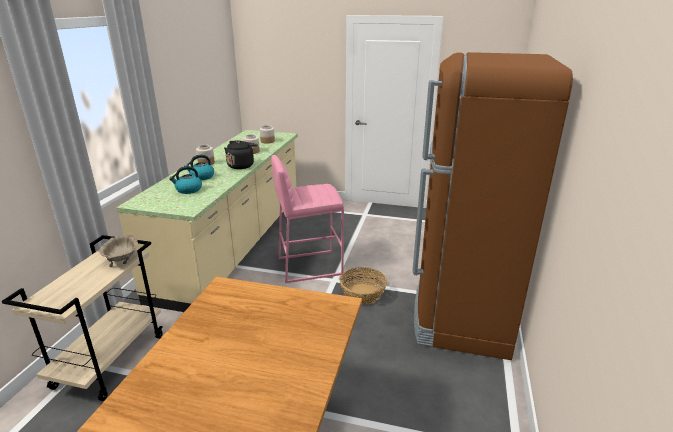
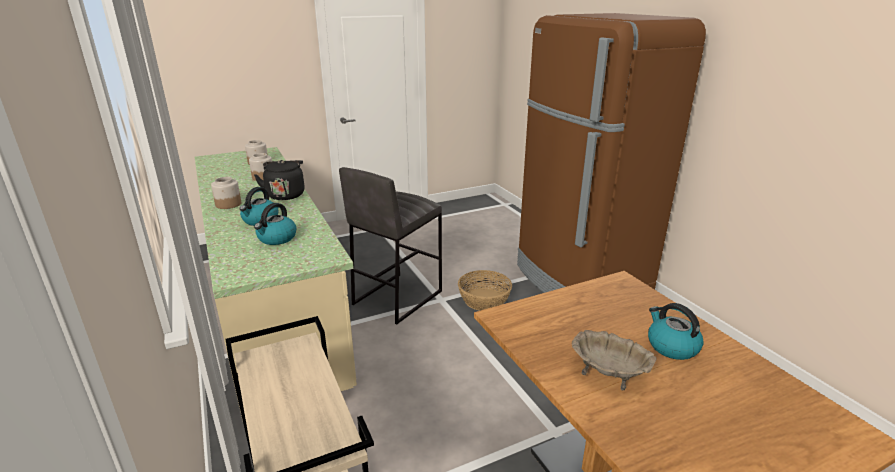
camera: 40 degrees left, 0 degrees up
(122, 260) = (302, 356): beige bowl -> beige bowl (609, 373)
(277, 361) = (671, 346): none -> kettle
(309, 266) = (396, 297): pink stool -> grey stool

